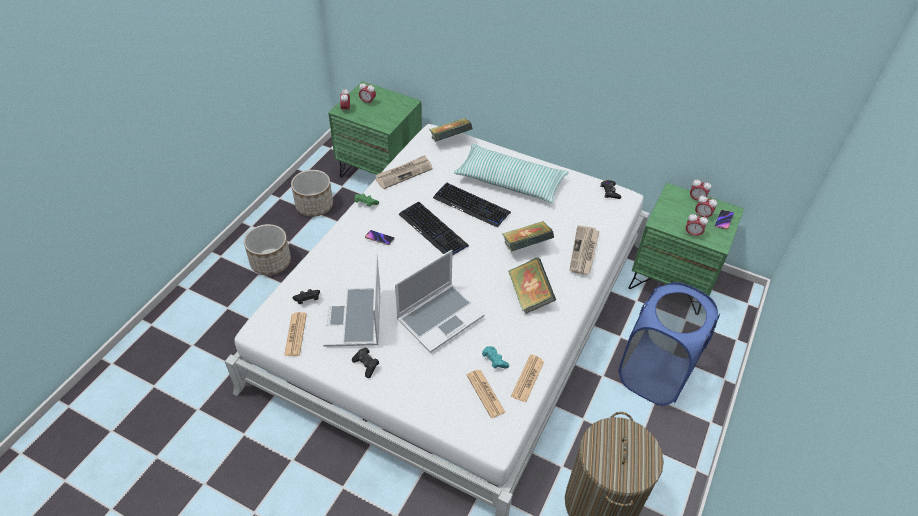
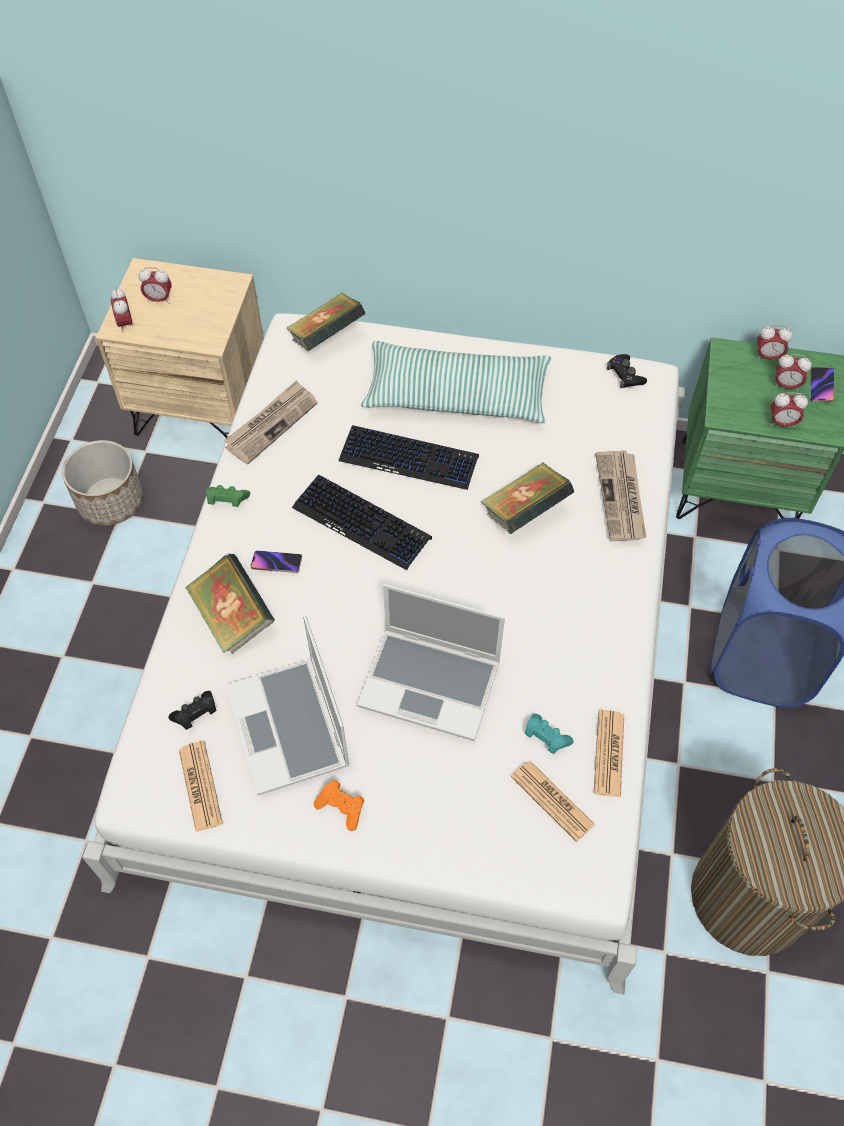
camera: 15 degrees left, 10 degrees up
(271, 262) = (75, 629): planter -> none
(366, 365) = (341, 808): black game controller -> orange game controller
(380, 171) = (202, 406): green nightstand -> beige nightstand
(440, 317) = (432, 683): laptop -> laptop turned 75 degrees clockwise
(530, 295) = (561, 601): book -> book (233, 617)

